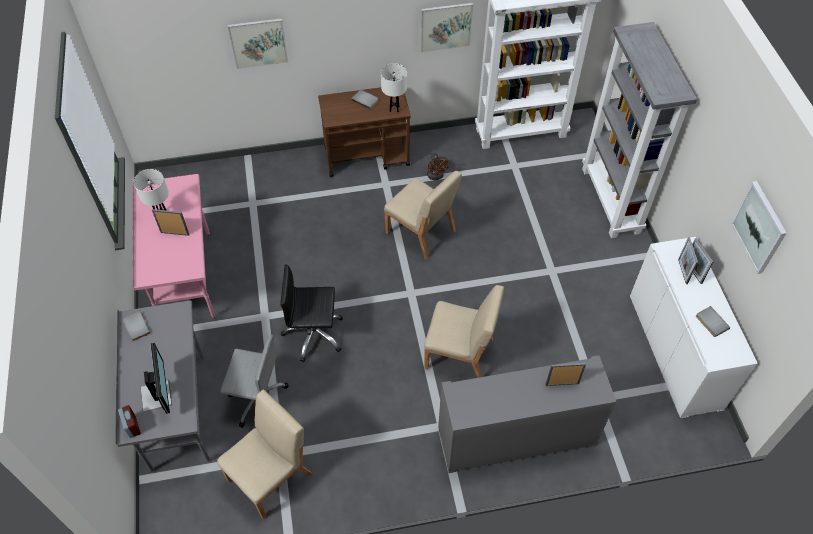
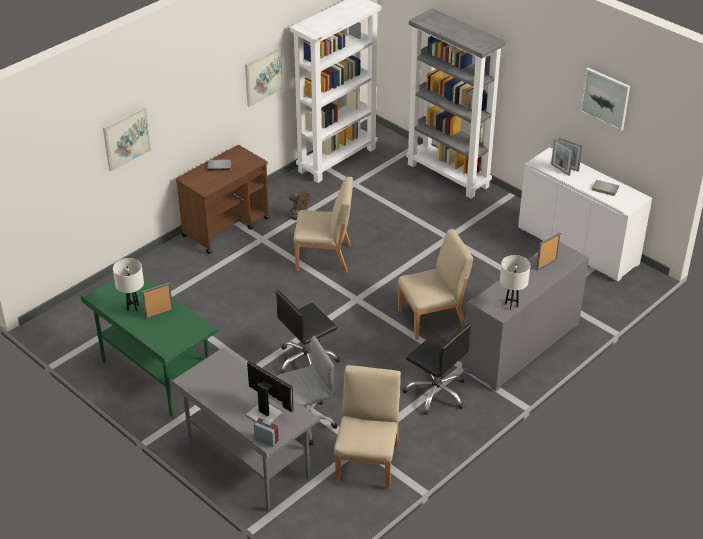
camera: 35 degrees left, 15 degrees down
(135, 327) = (196, 384): grey book -> none
(186, 278) = (156, 377): pink desk -> green desk
(393, 440) = (436, 393): none -> black office chair
(394, 109) = (249, 162): white table lamp -> white table lamp (511, 305)

